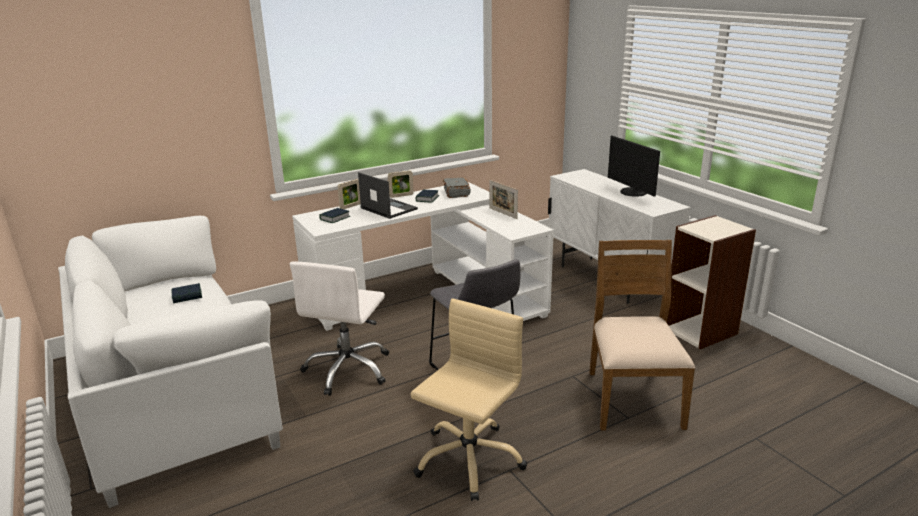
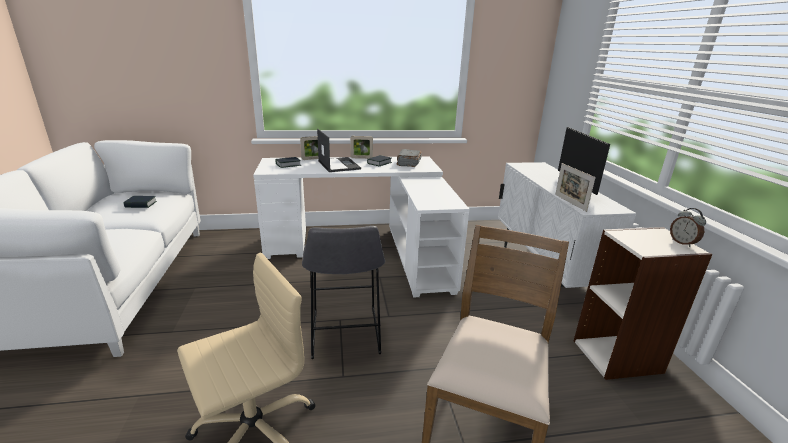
camera: 20 degrees right, 0 degrees up
(348, 369) = (246, 297): white office chair -> none
(503, 213) = (435, 186): picture frame -> picture frame (570, 202)
(734, 225) = (682, 243): none -> alarm clock

